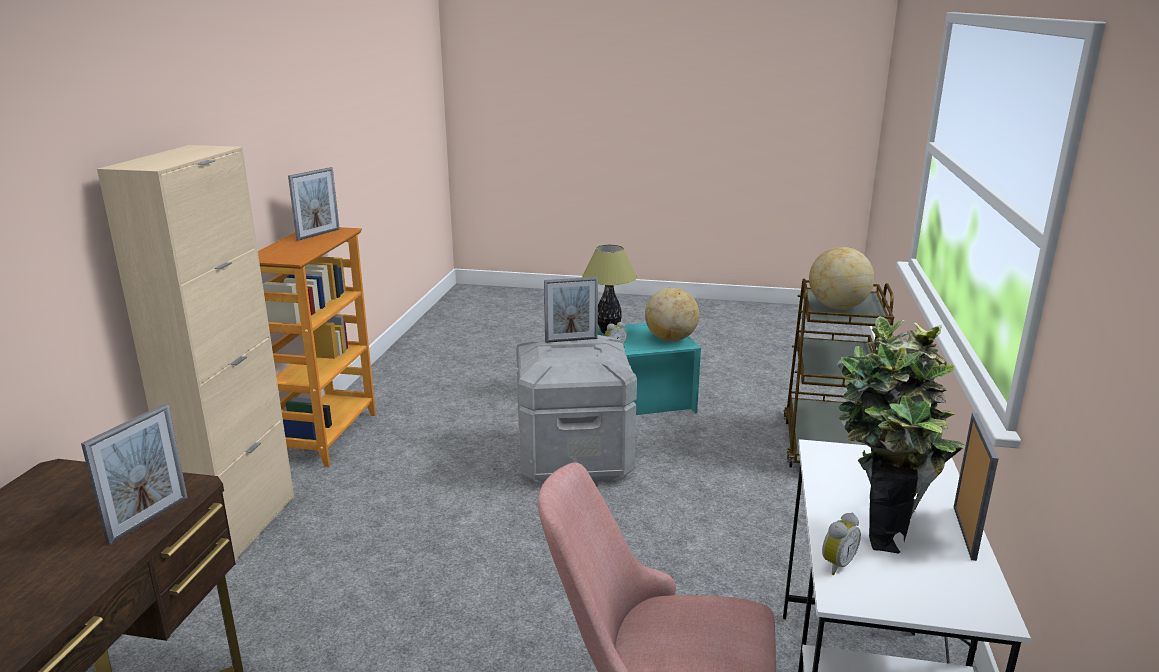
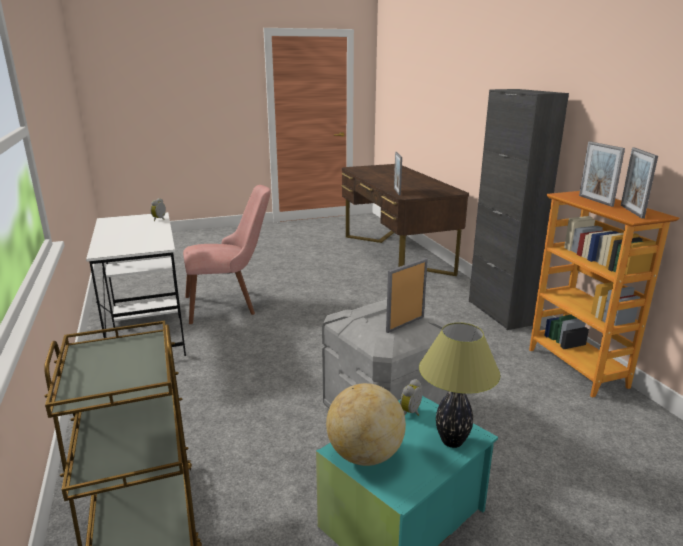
camera: 150 degrees right, 0 degrees up
(241, 526) = (499, 313): beige cabinet -> black cabinet
(837, 307) = (126, 360): globe -> none
(881, 525) = (138, 230): potted plant -> none
(964, 532) = (102, 233): picture frame -> picture frame (595, 201)

